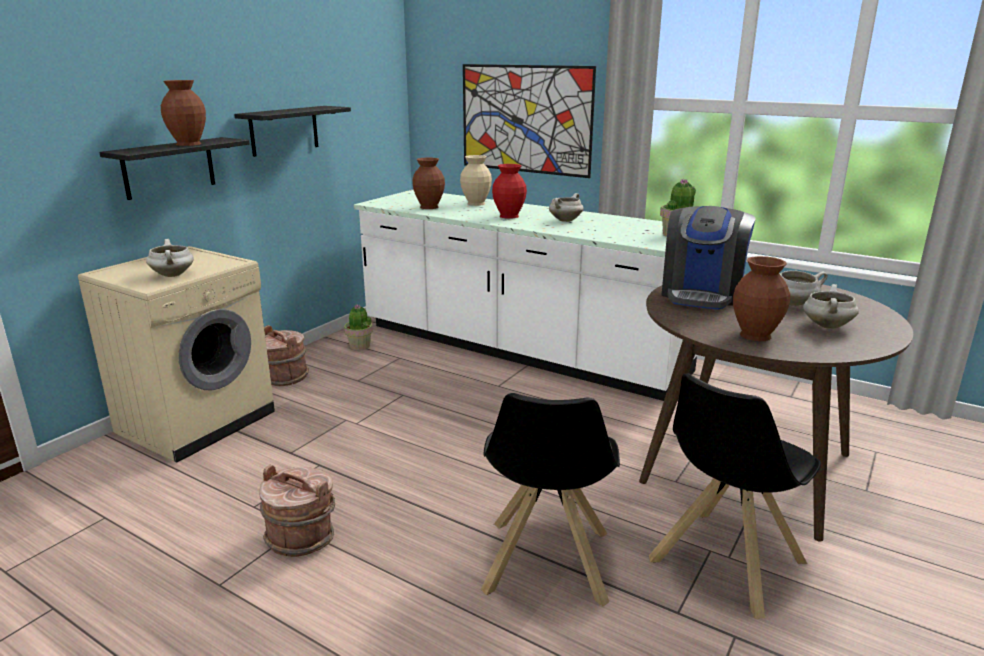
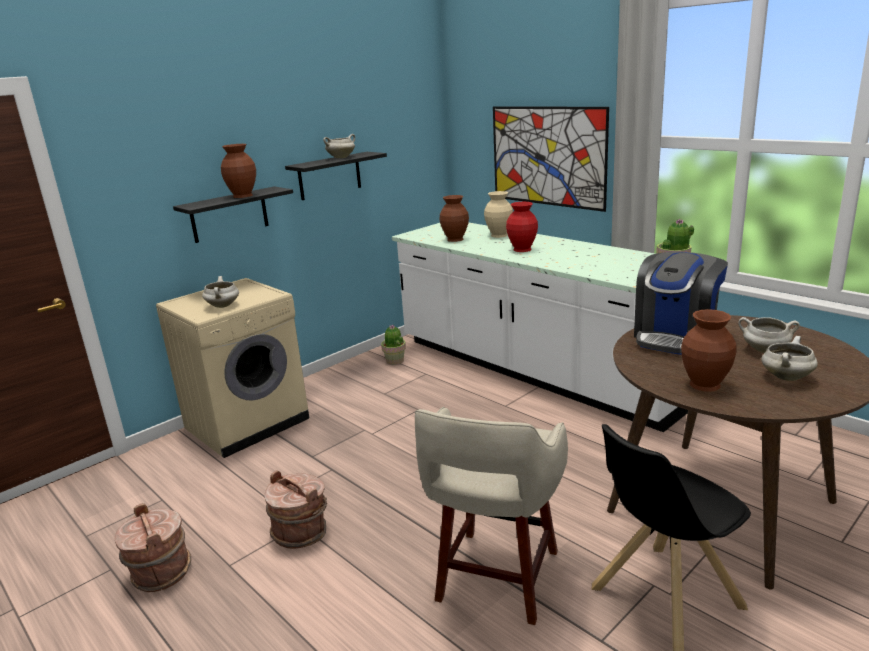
camera: 15 degrees right, 0 degrees up
(284, 377) = (325, 387): brown bucket -> brown bucket (160, 573)
(546, 564) = (495, 580): black chair -> beige stool
(565, 220) = (572, 254): white cooking pot -> white cooking pot (341, 157)

